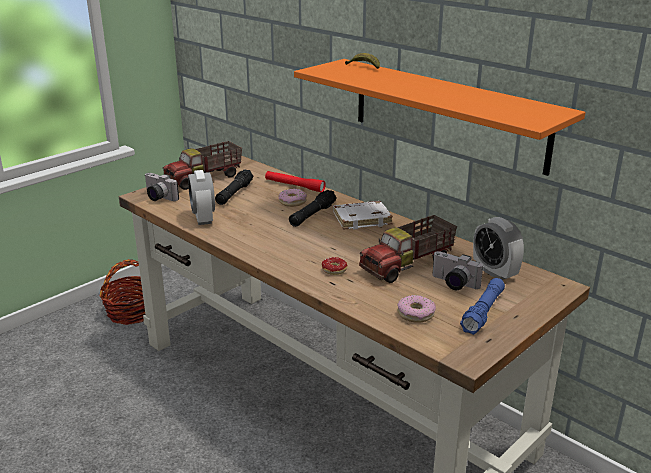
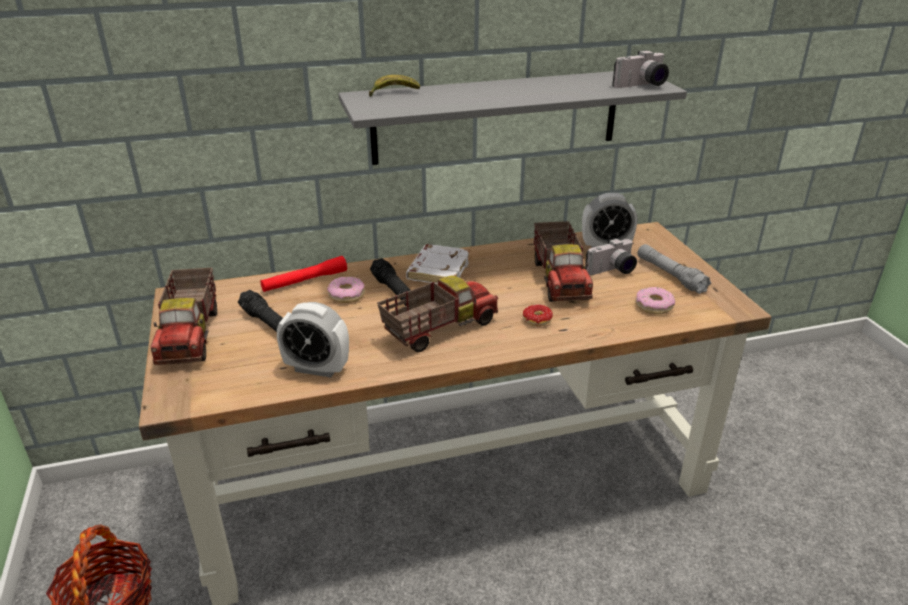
camera: 60 degrees left, 5 degrees up
(158, 198) = (200, 389): camera -> camera (642, 86)
(283, 240) = (438, 329): none -> toy truck
(447, 114) = (497, 116): orange shelf -> grey shelf
(483, 312) = (670, 275): blue flashlight -> grey flashlight

